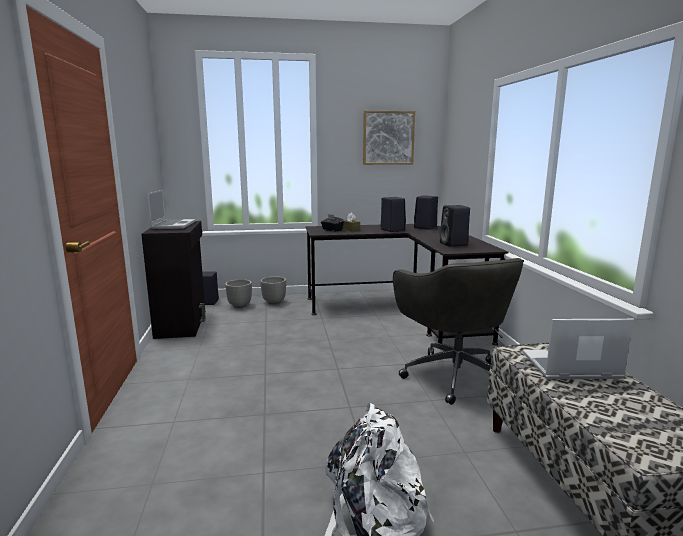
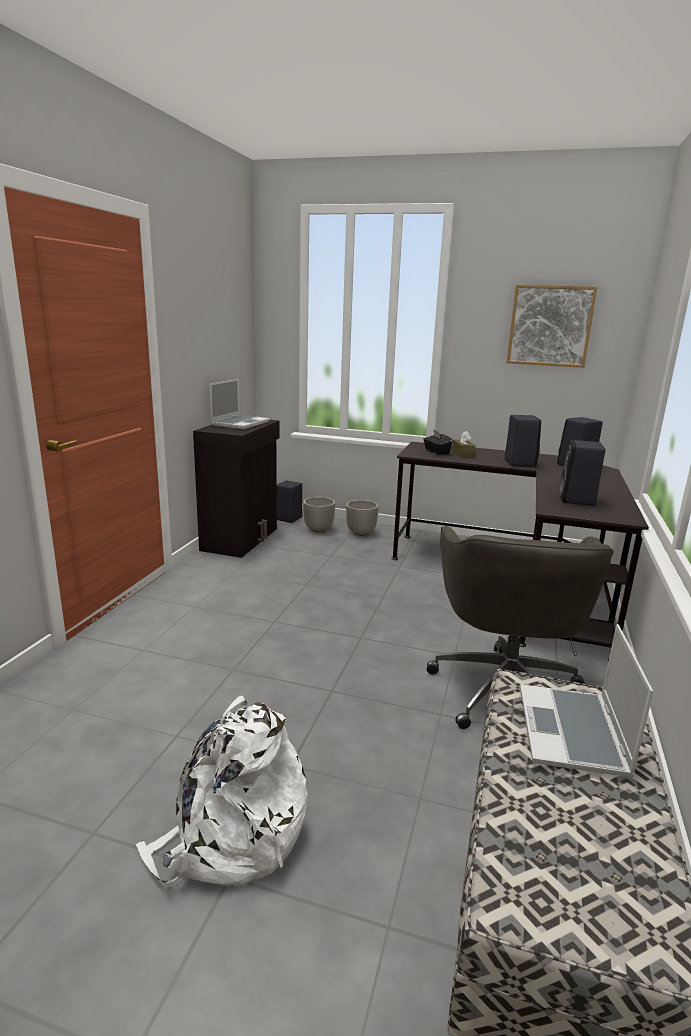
camera: 25 degrees right, 5 degrees up
(570, 367) = (573, 733): laptop -> laptop turned 105 degrees counterclockwise

